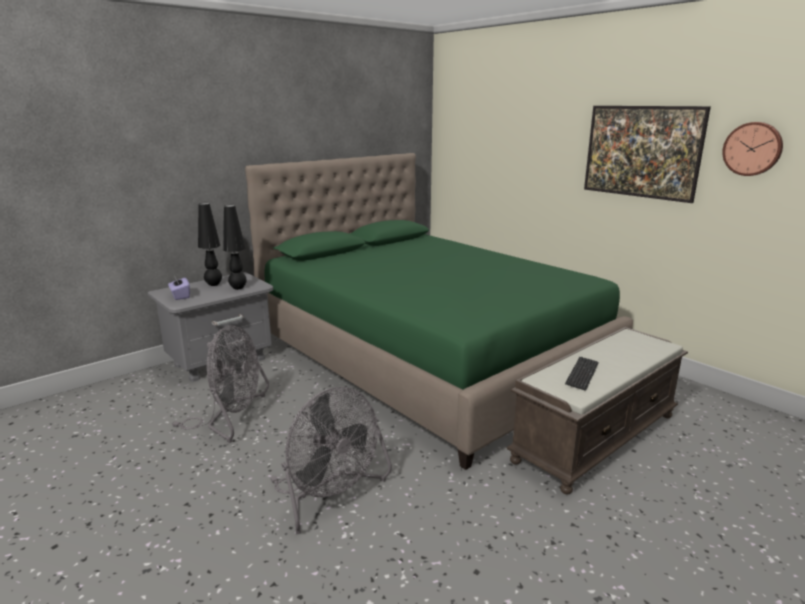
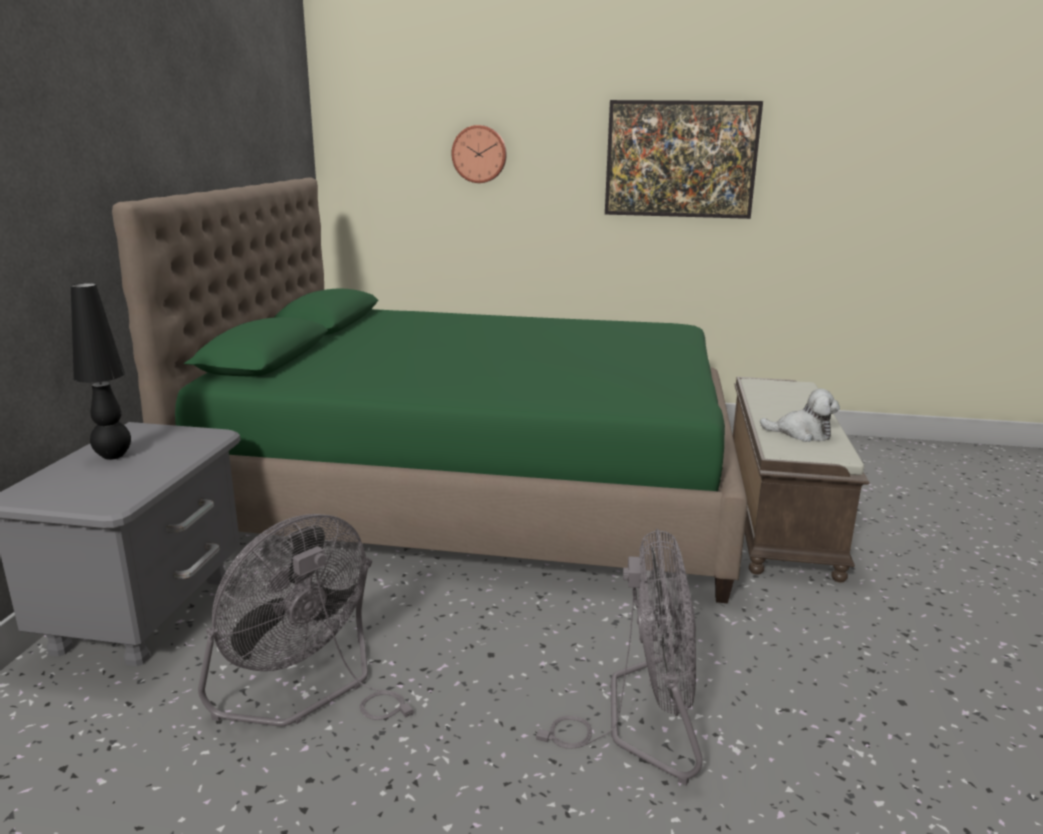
camera: 40 degrees left, 0 degrees up
(180, 296) = (83, 492): purple tissue box -> none
(229, 418) = (318, 689): grey fan -> grey fan turned 105 degrees counterclockwise
(238, 288) = (181, 449): black table lamp -> none
(582, 374) = (801, 433): keyboard -> plush toy
(752, 149) = (812, 150): wall clock -> wall clock (479, 154)

